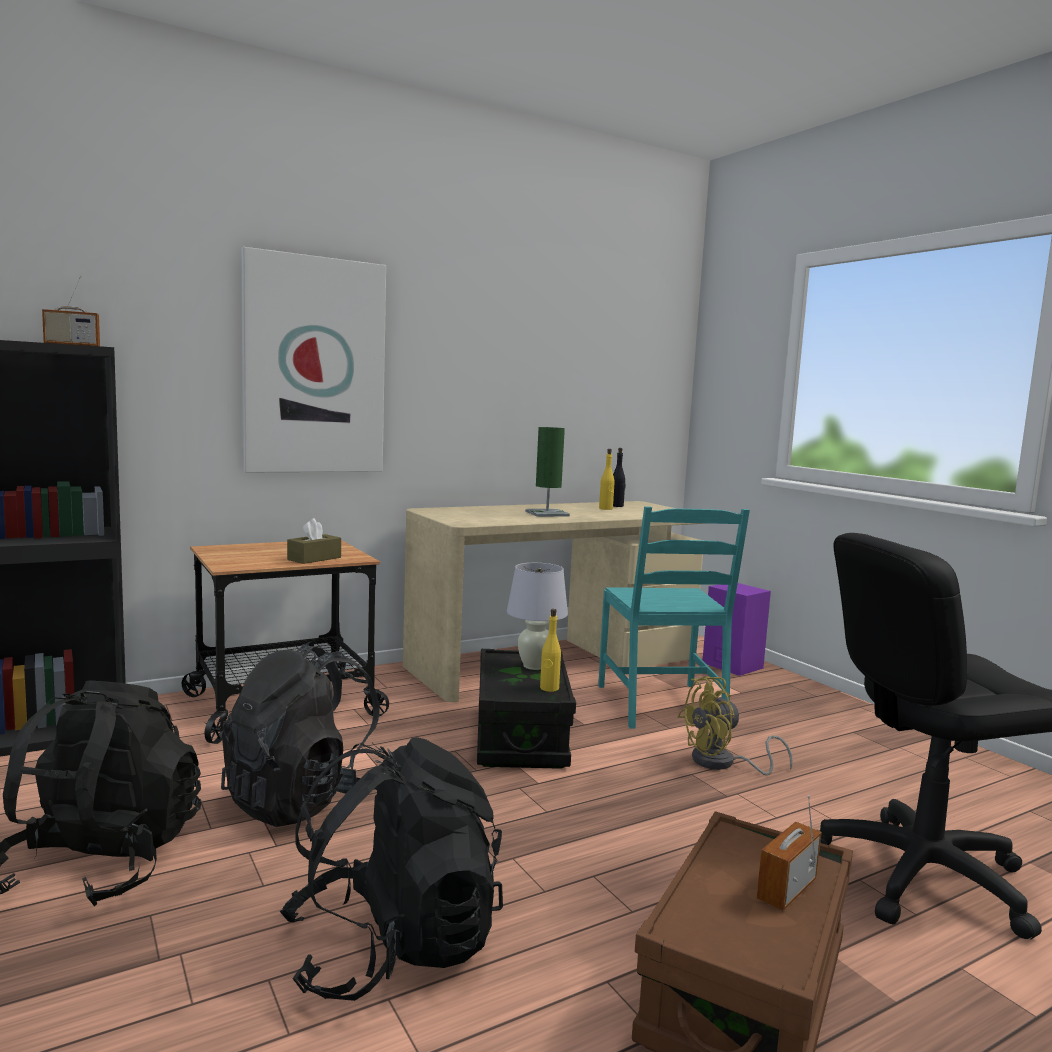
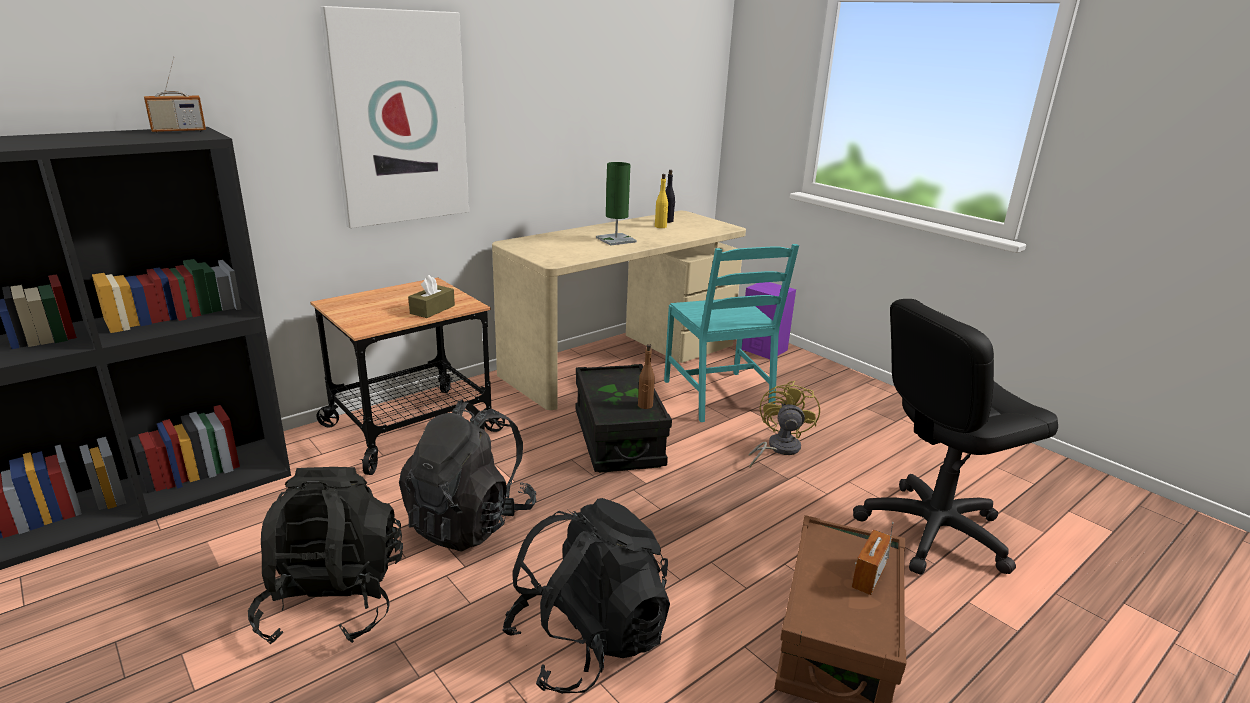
camera: 10 degrees left, 15 degrees up
(534, 666) = (625, 382): white table lamp -> none
(549, 688) = (645, 405): yellow bottle -> brown bottle
(722, 763) = (778, 449): yellow fan -> yellow fan turned 135 degrees clockwise

